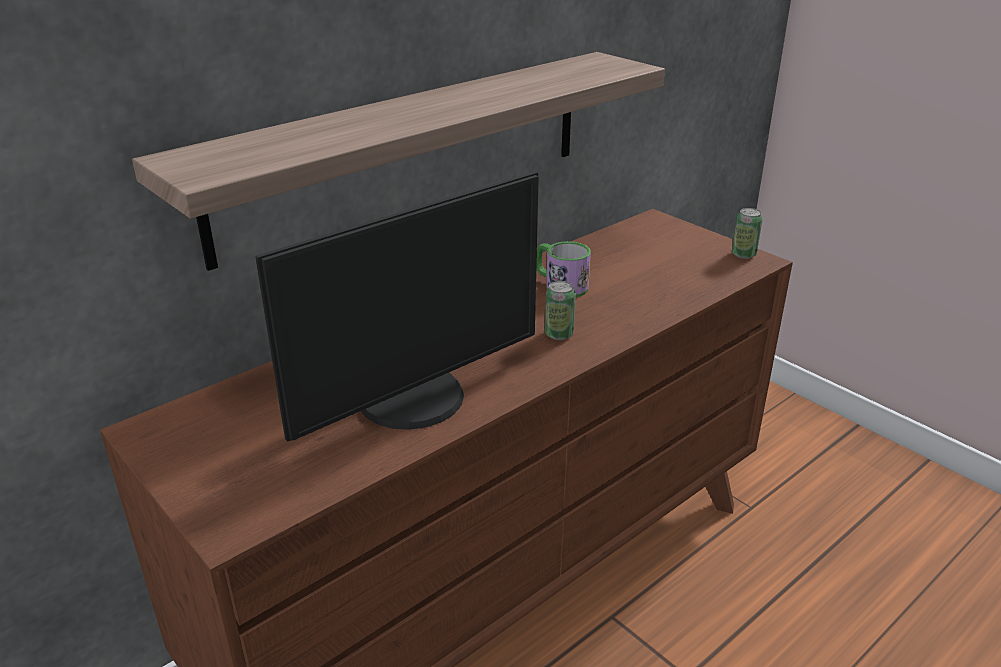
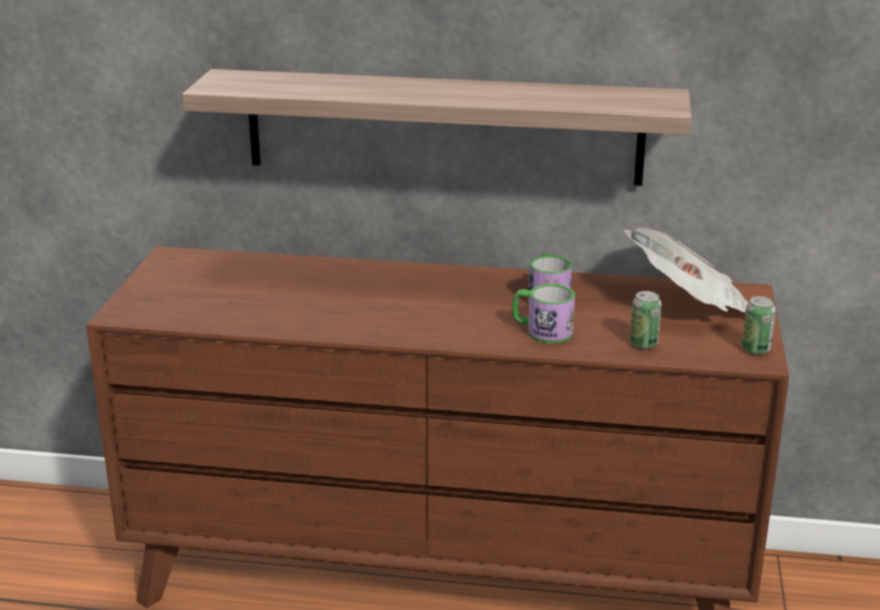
camera: 50 degrees right, 5 degrees down
(415, 400) = (310, 310): monitor -> none
(559, 334) = (471, 323): can -> can (643, 344)
(614, 312) = (542, 331): none -> mug
(649, 244) = (691, 305): none -> newspaper

